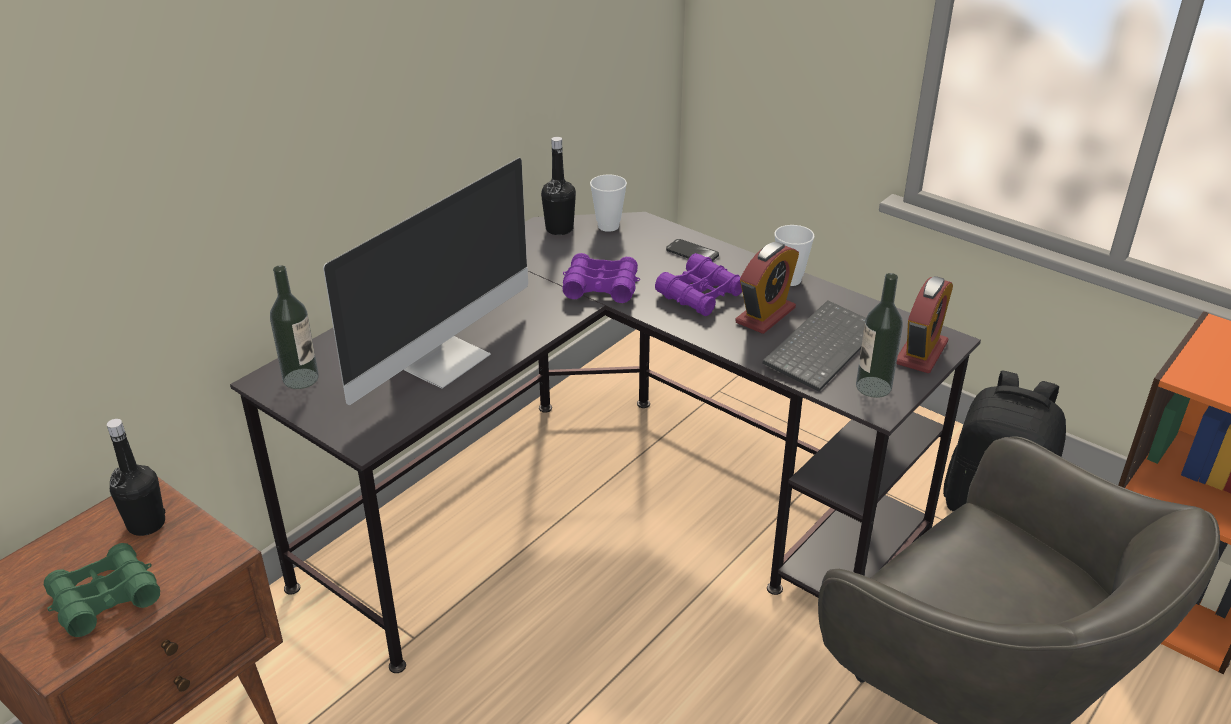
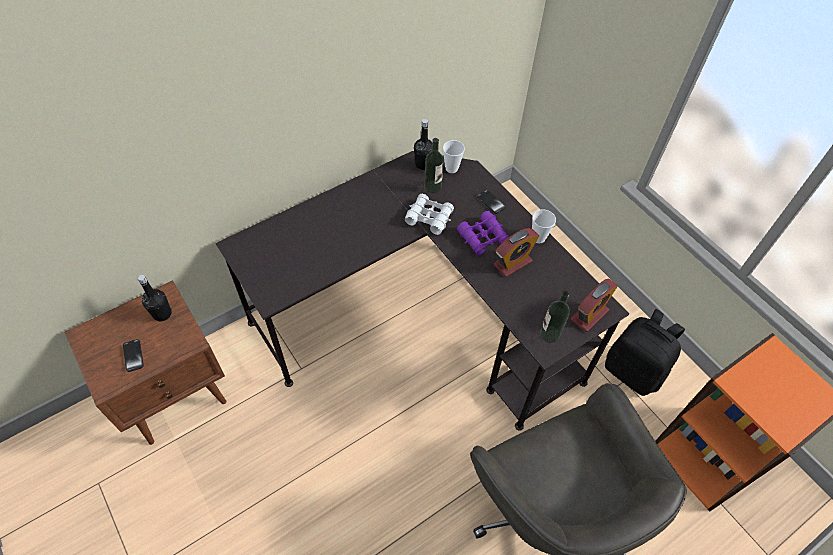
camera: 15 degrees right, 20 degrees up
(105, 598) = (133, 355): green binoculars -> phone
(301, 378) = (250, 248): bottle -> bottle (432, 186)
(443, 358) = (327, 252): monitor -> none
(601, 287) = (429, 217): purple binoculars -> white binoculars
(821, 346) = (534, 295): keyboard -> none

